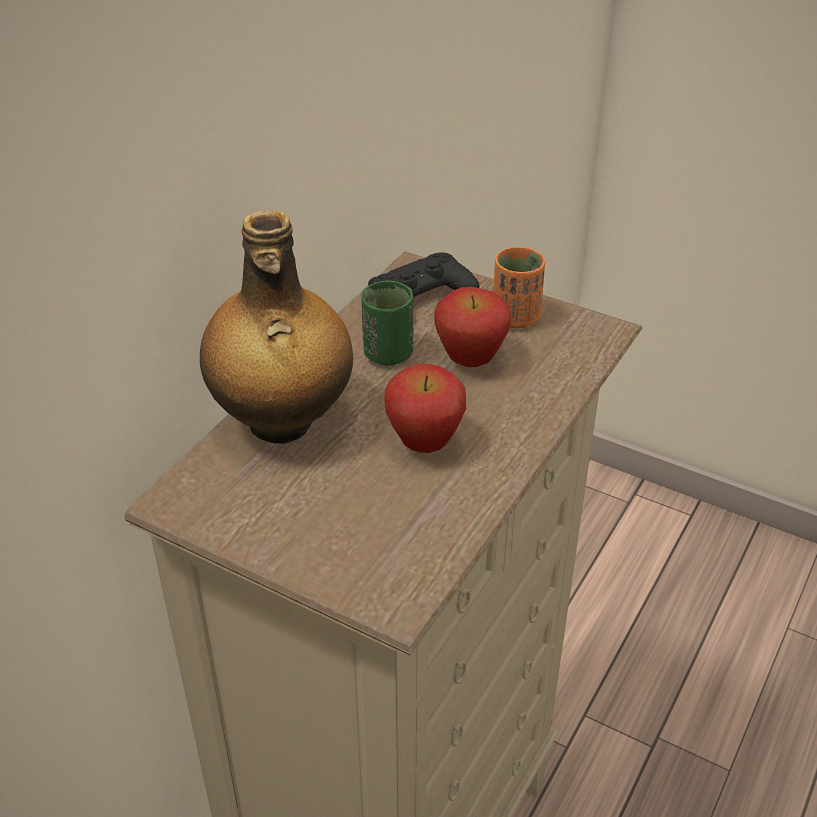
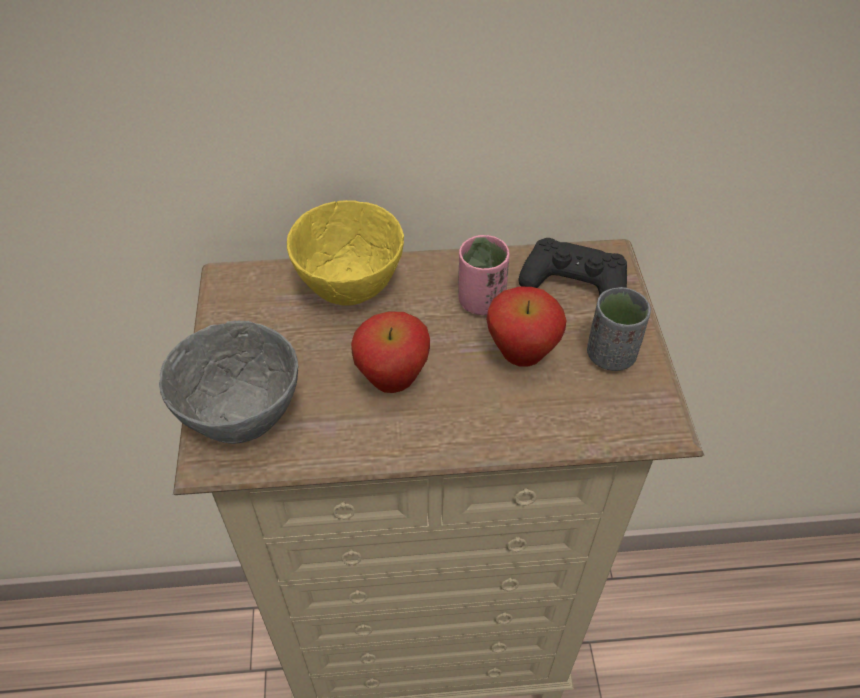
camera: 55 degrees right, 10 degrees up
(281, 423) = (347, 287): bottle -> yellow bowl
(373, 560) = (243, 419): none -> grey bowl
(388, 354) = (481, 301): green cup -> pink cup
(515, 318) = (611, 355): orange cup -> grey cup

